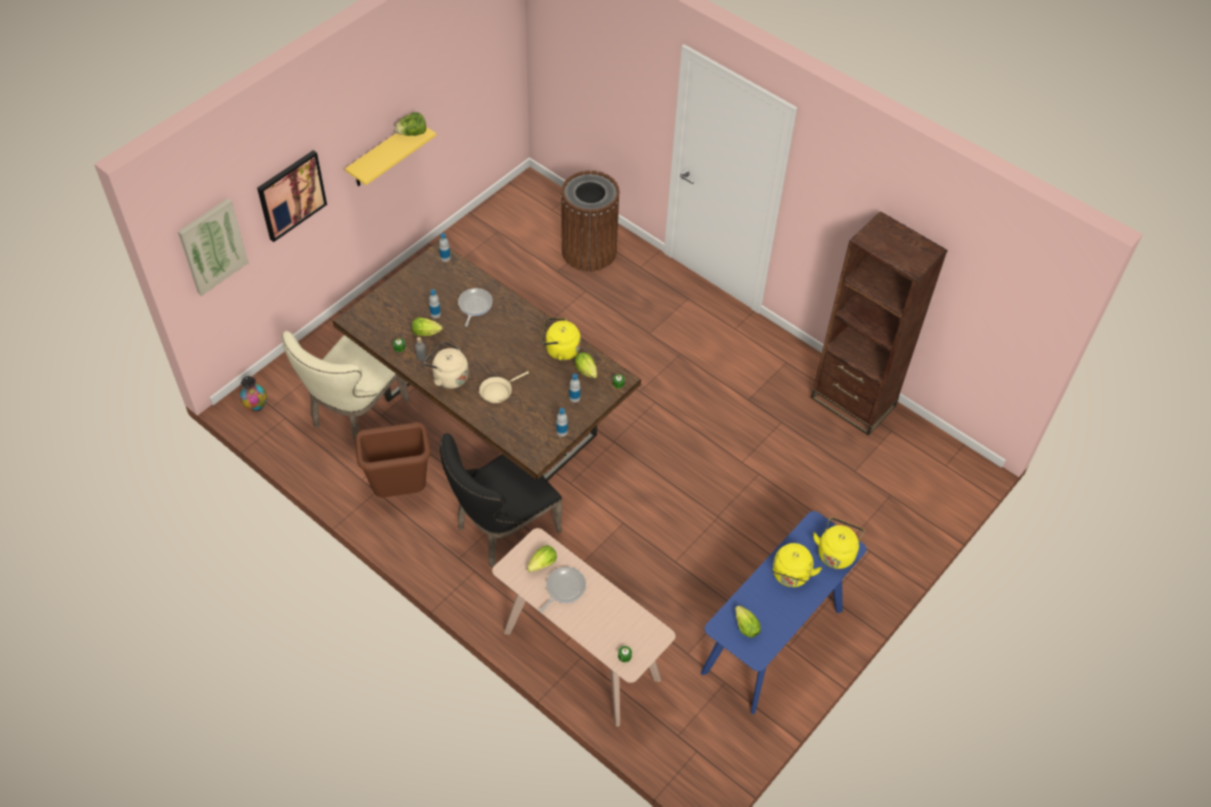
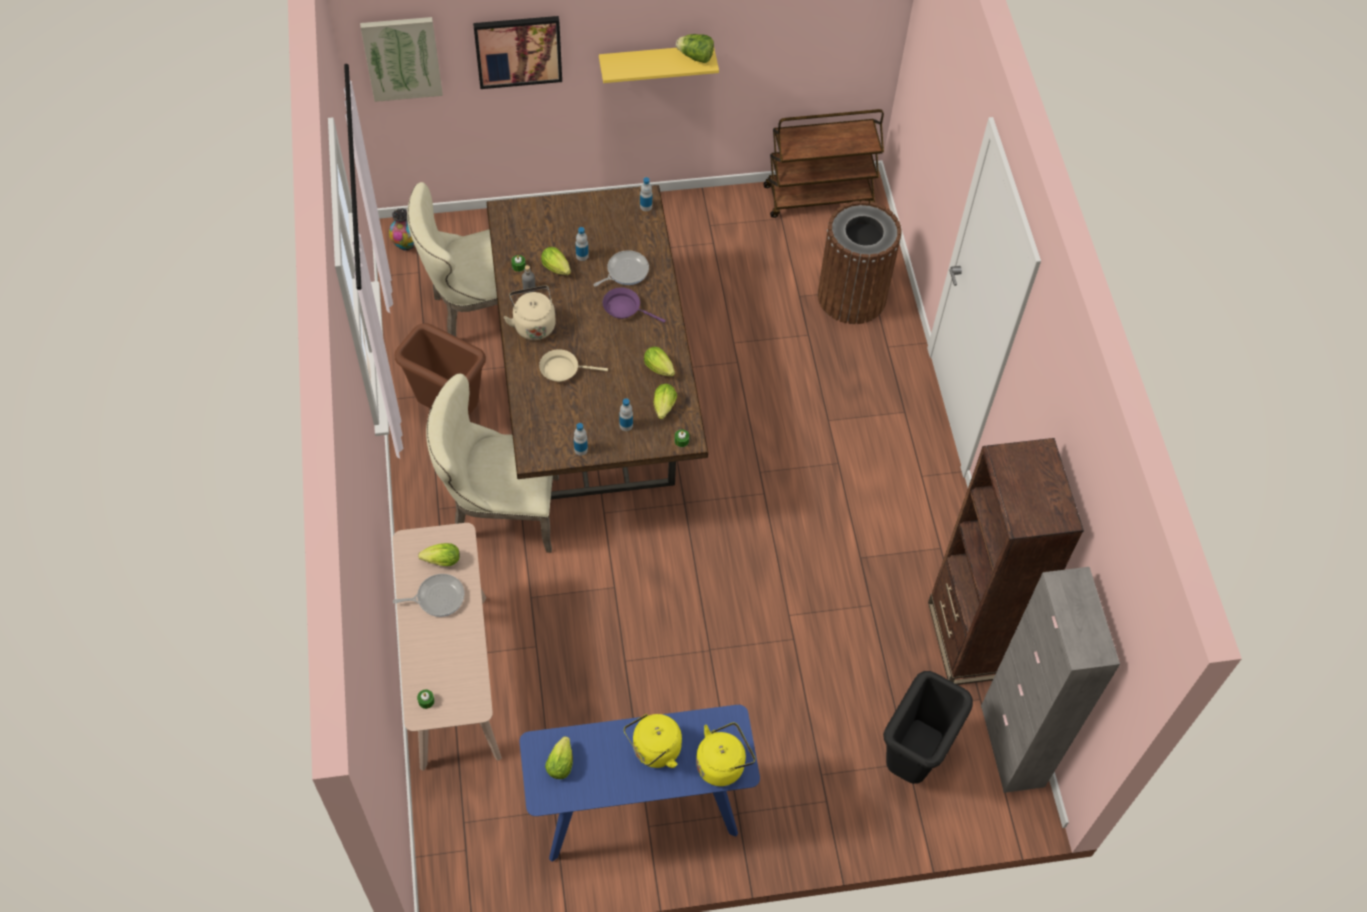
camera: 40 degrees right, 5 degrees up
(498, 328) = (625, 308): none -> purple frying pan
(502, 530) = (500, 511): black chair -> beige chair
(508, 203) = (819, 196): none -> brown cart
(560, 350) = (660, 369): yellow kettle -> lettuce
(890, 491) = (912, 759): none -> black trash can
(933, 443) = (1011, 746): none -> grey cabinet

